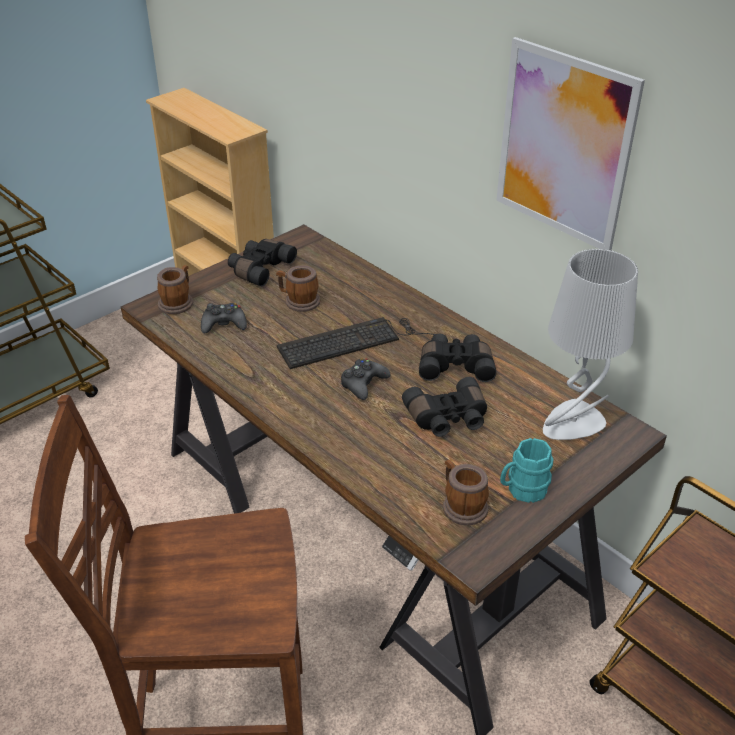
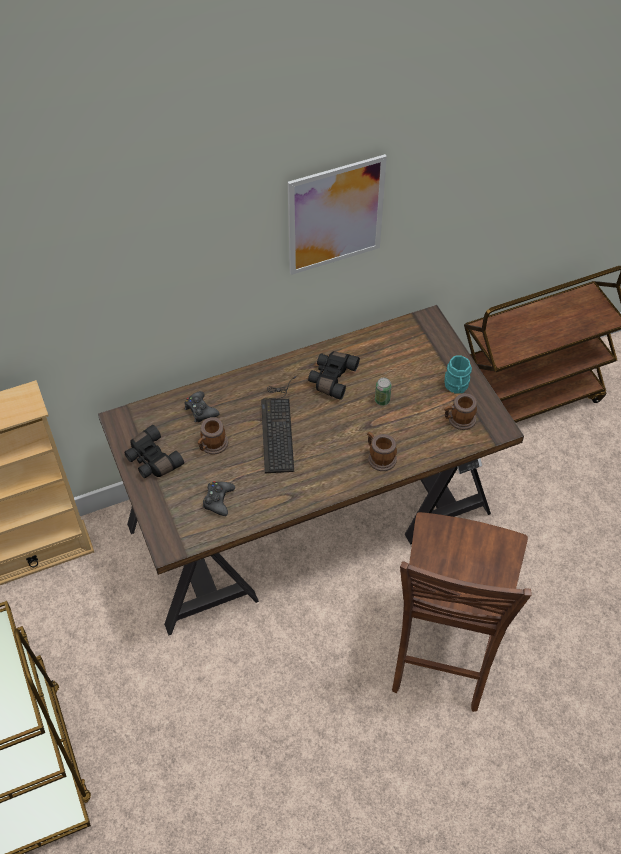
camera: 70 degrees left, 15 degrees up
(178, 302) = (172, 526): mug -> mug (379, 457)
(363, 383) = (328, 434): black game controller -> black game controller (200, 410)
(448, 419) = (382, 400): black binoculars -> can
(572, 424) = (411, 342): grey table lamp -> none

